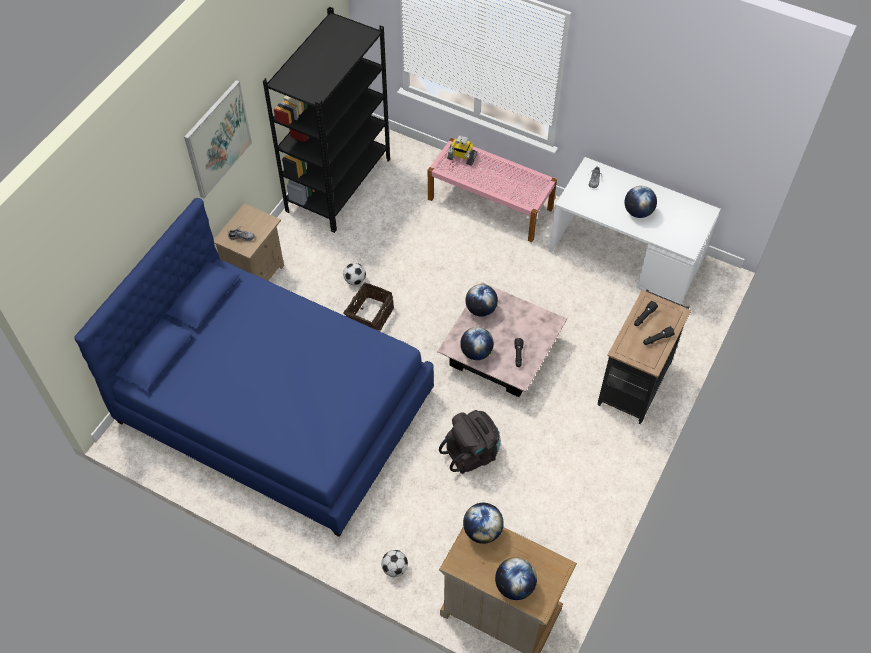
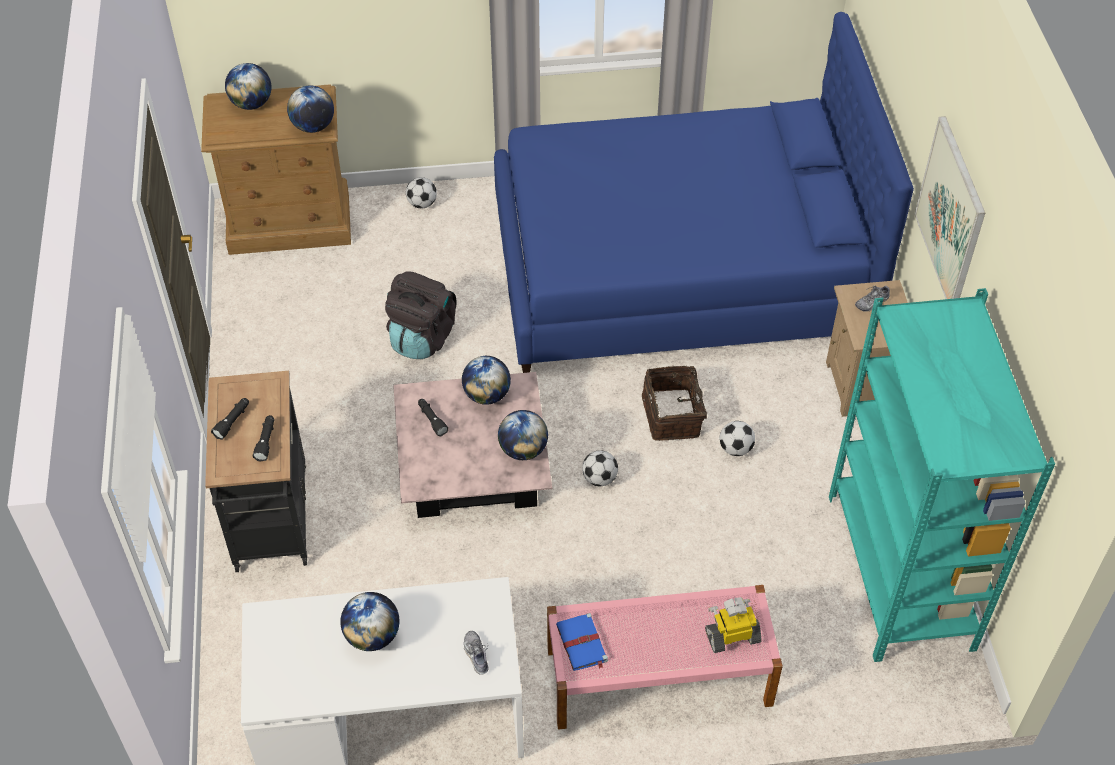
camera: 145 degrees right, 5 degrees down
(338, 185) = (899, 571): black bookcase -> turquoise bookcase
(439, 305) = (599, 478): none -> football
(531, 189) = (582, 644): none -> blue book

